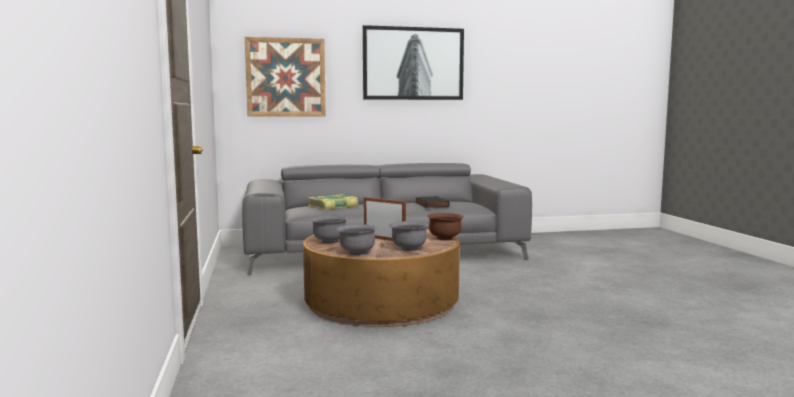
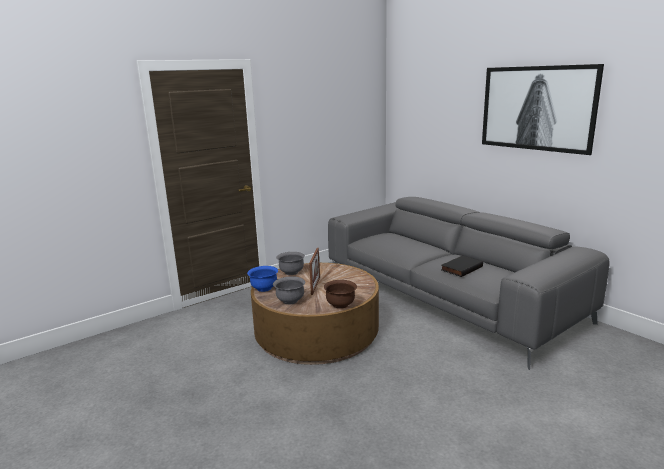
camera: 65 degrees right, 10 degrees up
(286, 77) = (428, 118): picture -> none
(333, 206) = (396, 242): book -> none
(357, 253) = (264, 288): grey bowl -> blue bowl

